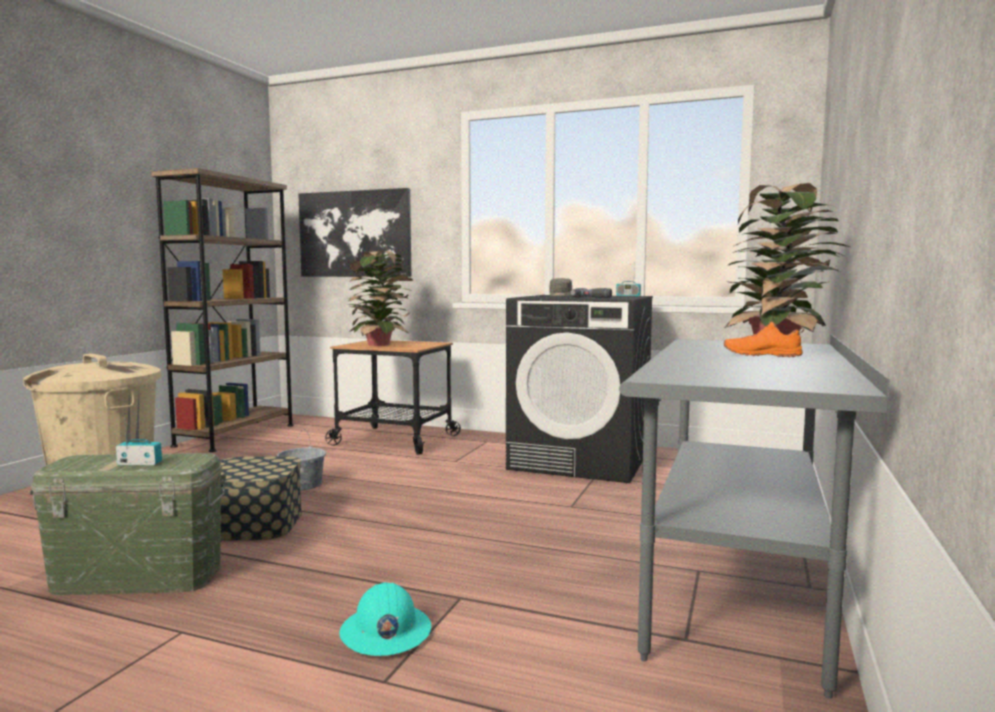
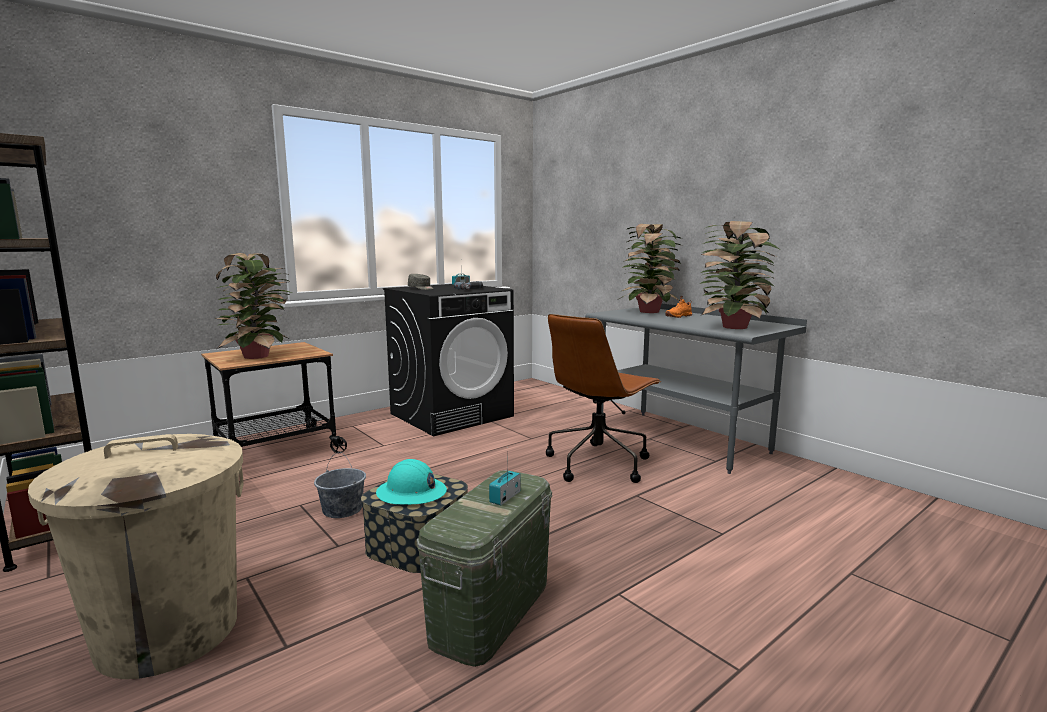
camera: 60 degrees left, 5 degrees up
(355, 234) = (130, 228): picture -> none
(385, 632) = (666, 523): turquoise hard hat -> turquoise hard hat (411, 493)
(542, 555) = (598, 463): none -> brown office chair
(721, 372) = (733, 327): none -> potted plant

